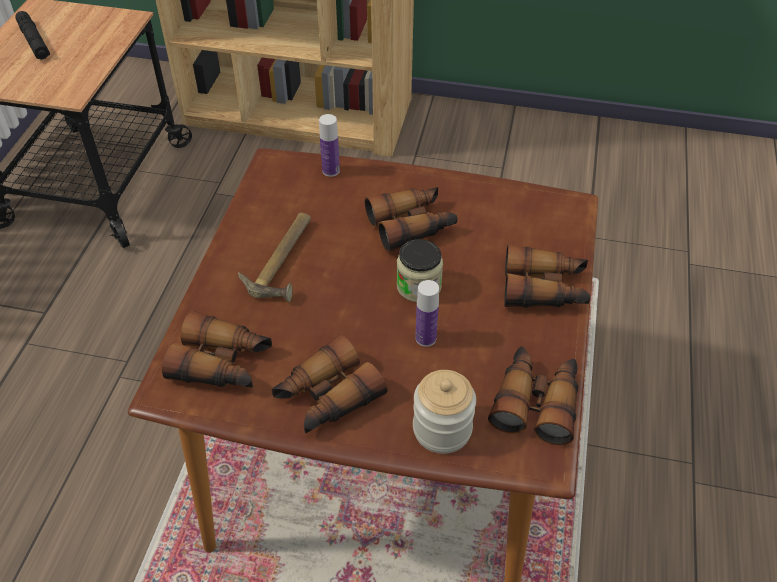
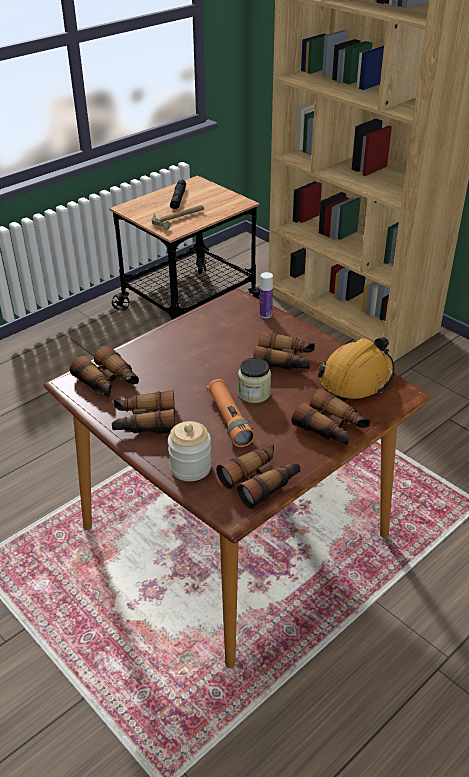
camera: 35 degrees right, 10 degrees down
(286, 261) = (192, 349): hammer -> hammer (179, 219)
(425, 338) = (229, 420): bottle -> orange flashlight
(510, 211) = (356, 379): none -> orange hard hat

